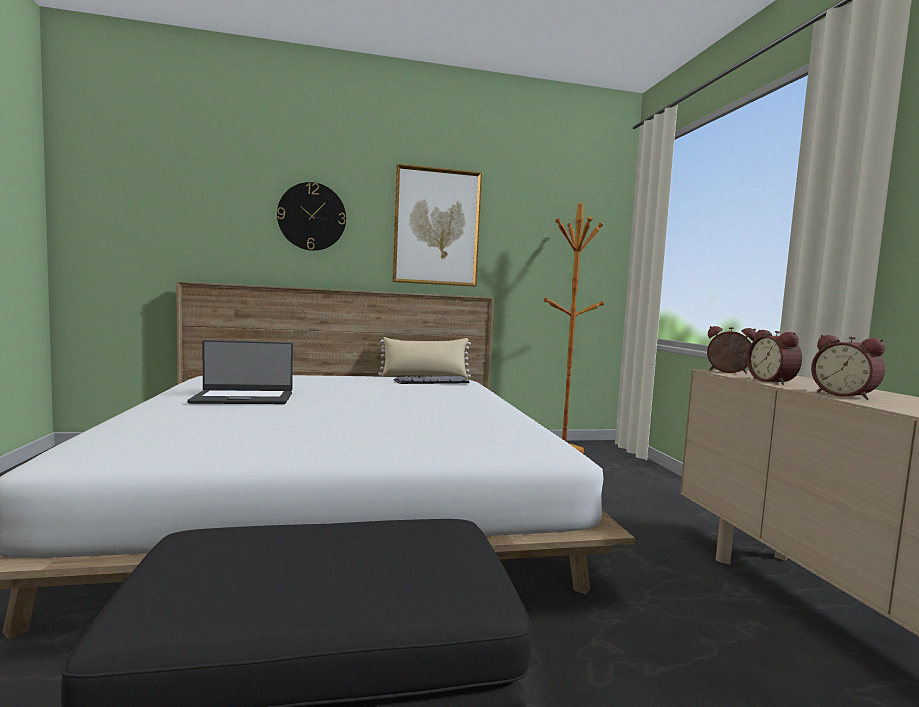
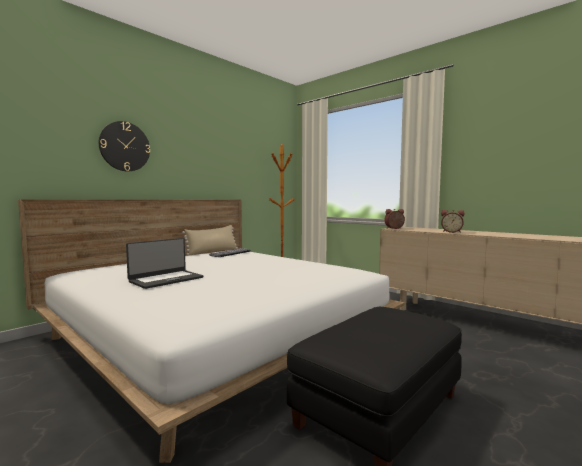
camera: 35 degrees left, 0 degrees up
(436, 227) = (205, 156): picture -> none
(773, 381) = (419, 230): alarm clock -> none

